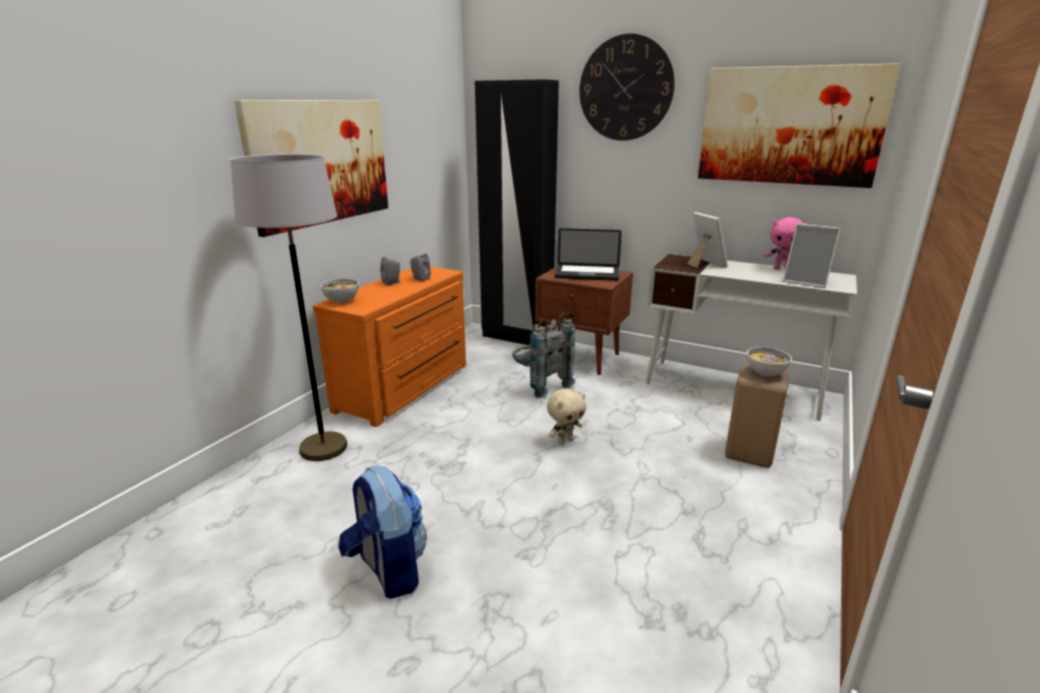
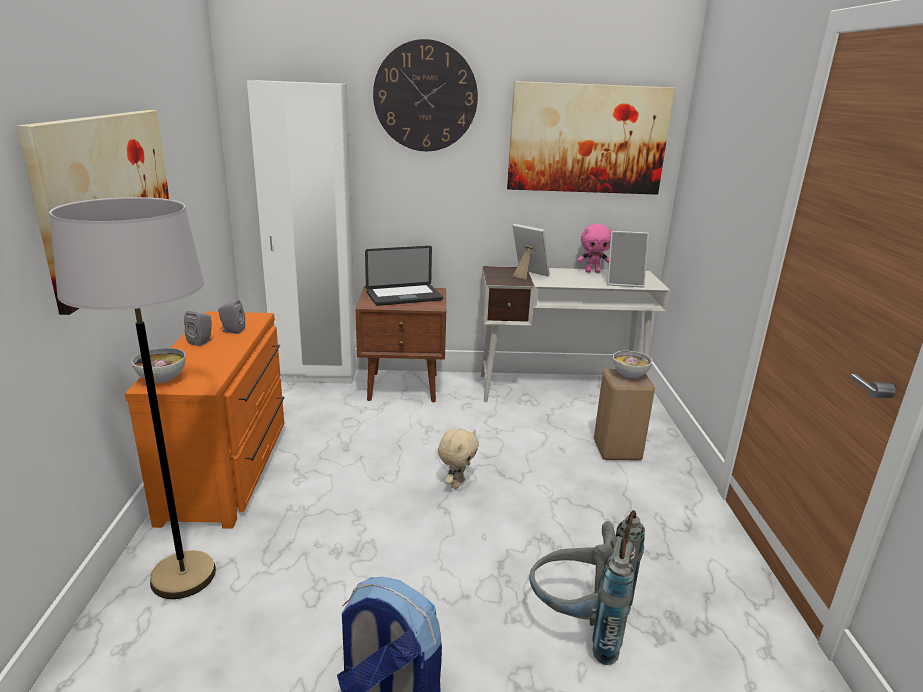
camera: 30 degrees left, 0 degrees up
(516, 338) = (315, 376): black wardrobe -> white wardrobe
(540, 384) = (383, 427): grey backpack -> grey backpack (578, 626)

